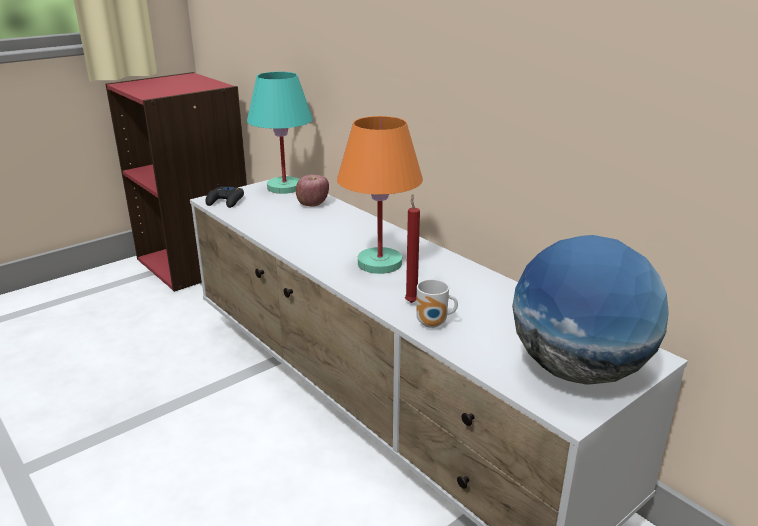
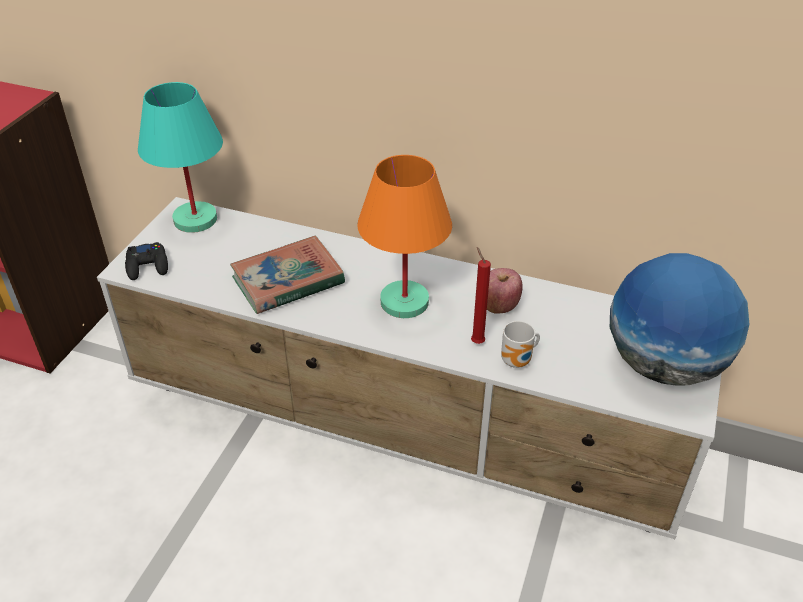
camera: 30 degrees left, 15 degrees up
(307, 230) = (288, 280): none -> book
(312, 204) = (254, 236): apple -> apple (499, 305)

